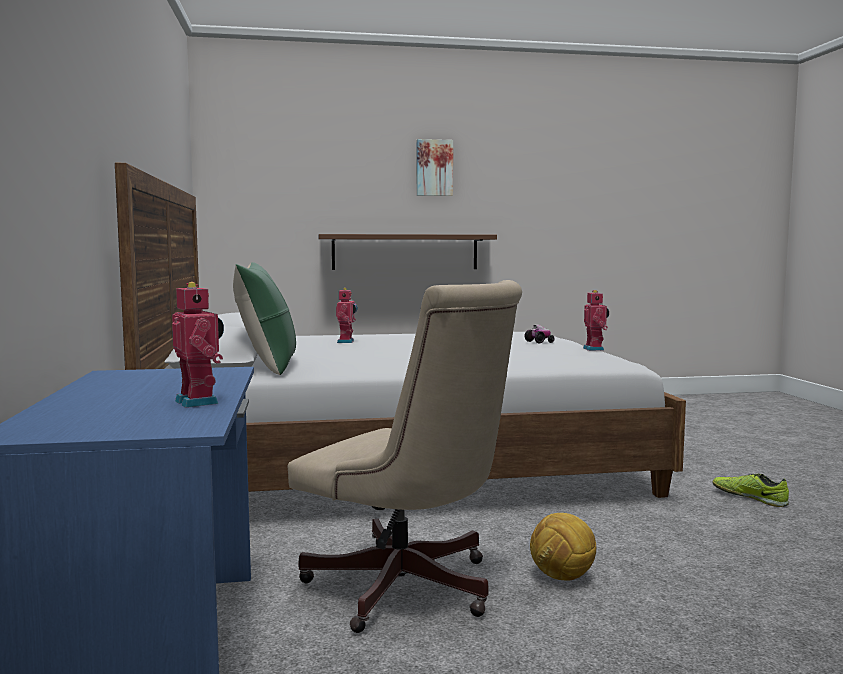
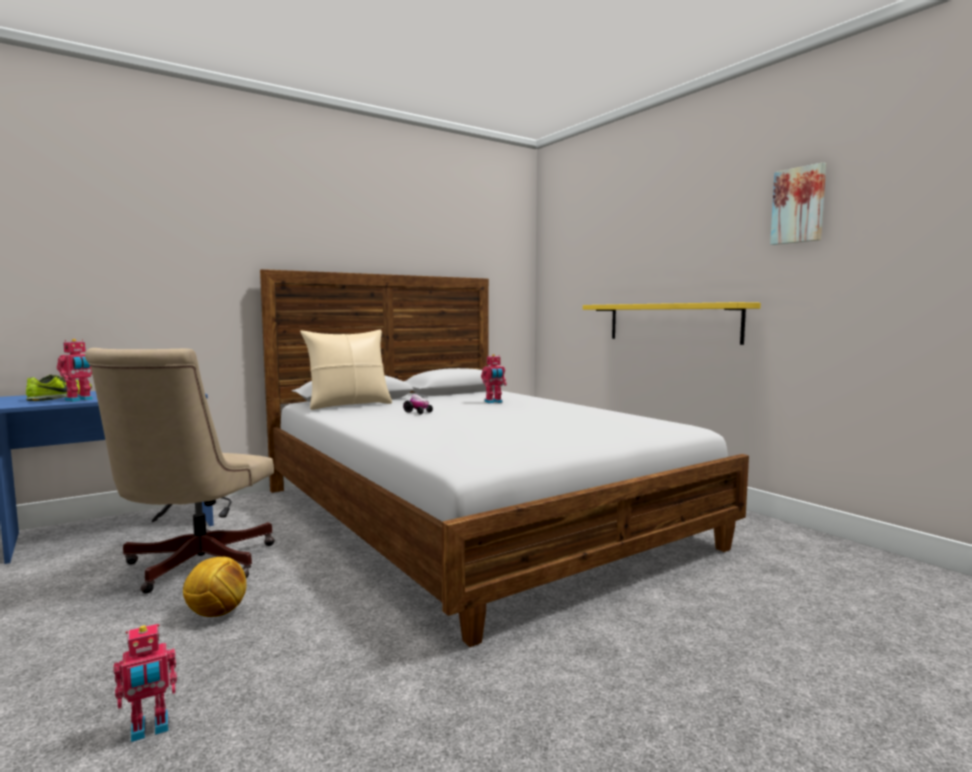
camera: 65 degrees right, 0 degrees up
(268, 366) = (348, 405): green pillow -> beige pillow
(405, 252) = (671, 322): brown shelf -> yellow shelf
(434, 168) = (703, 226): picture -> picture (799, 205)
(539, 342) = (584, 433): toy car -> toy car (418, 412)
(595, 349) = (556, 449): toy robot -> toy robot (150, 729)
(749, 497) = (520, 712): shoe -> shoe (61, 397)

